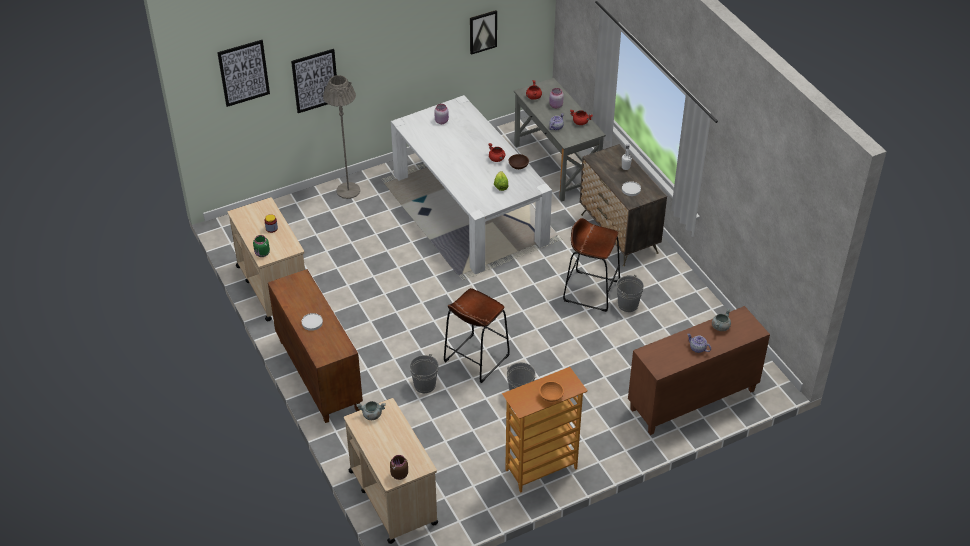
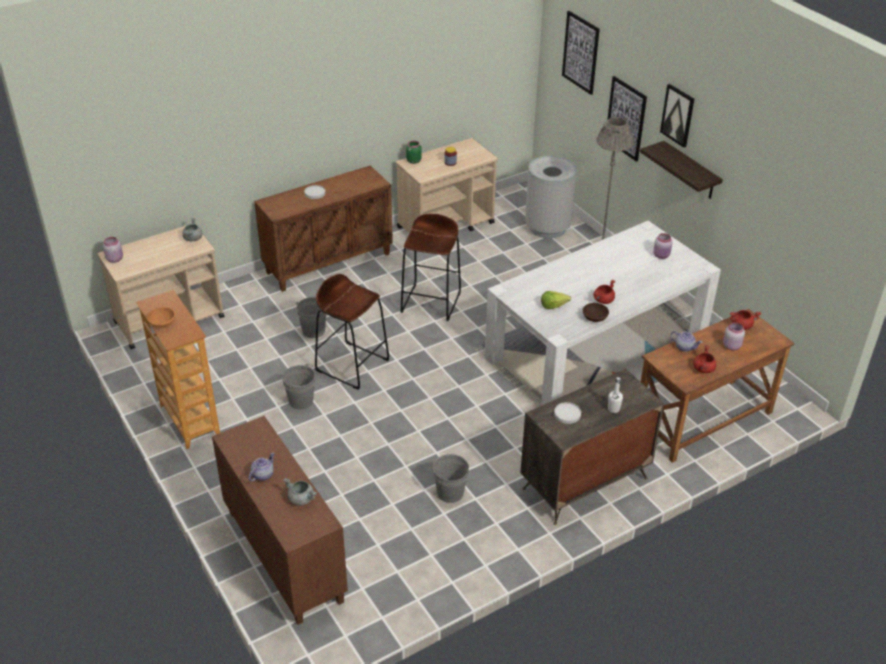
camera: 85 degrees right, 5 degrees down
(293, 218) = (547, 227): none -> grey trash can
(395, 63) = (690, 171): none -> shelf
(399, 474) = (115, 259): brown jar -> pink jar
(482, 31) = (779, 222): picture -> picture (678, 115)
(556, 166) = (703, 420): grey desk -> brown desk
(591, 291) = (471, 457): brown stool -> brown stool (431, 302)

